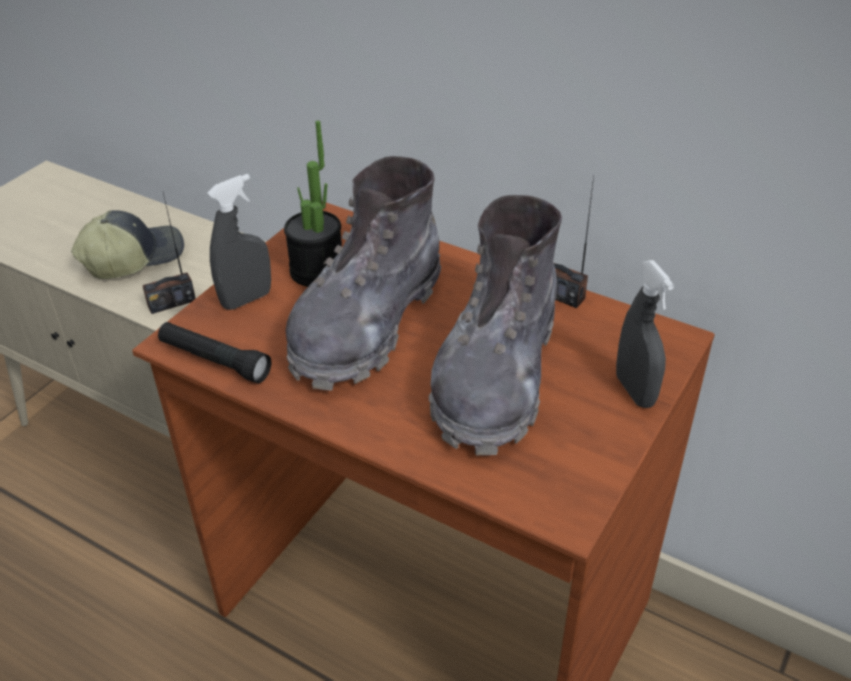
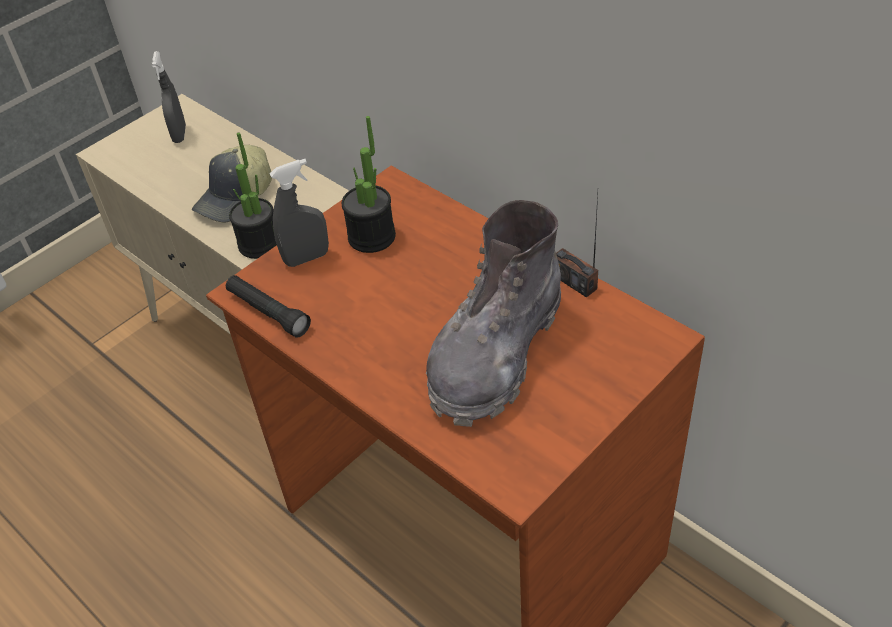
camera: 15 degrees right, 5 degrees up
(132, 257) = (236, 197): cap -> cap turned 150 degrees clockwise
(171, 302) = (259, 244): radio -> potted plant
(366, 324) = (400, 293): grey boot -> none
(635, 391) = (611, 383): grey spray bottle -> grey spray bottle (179, 134)

